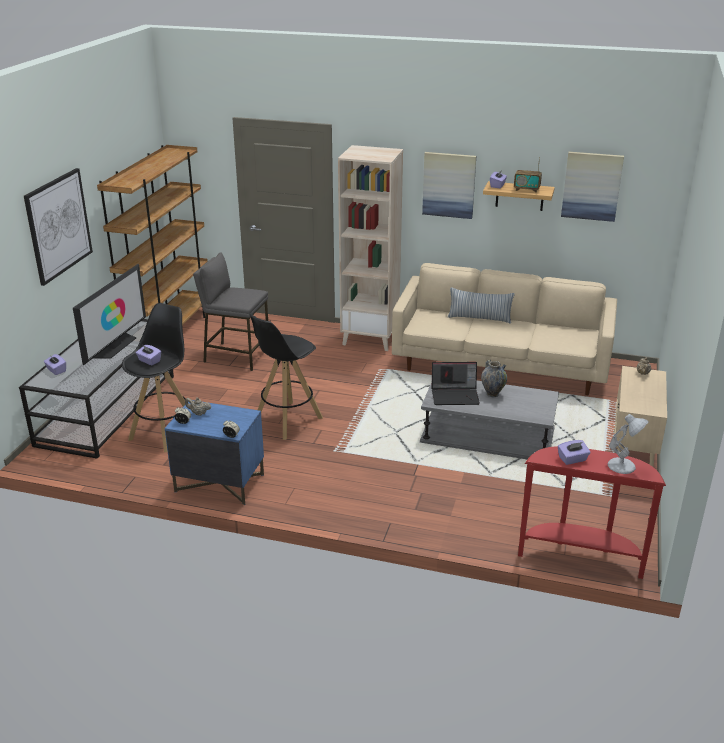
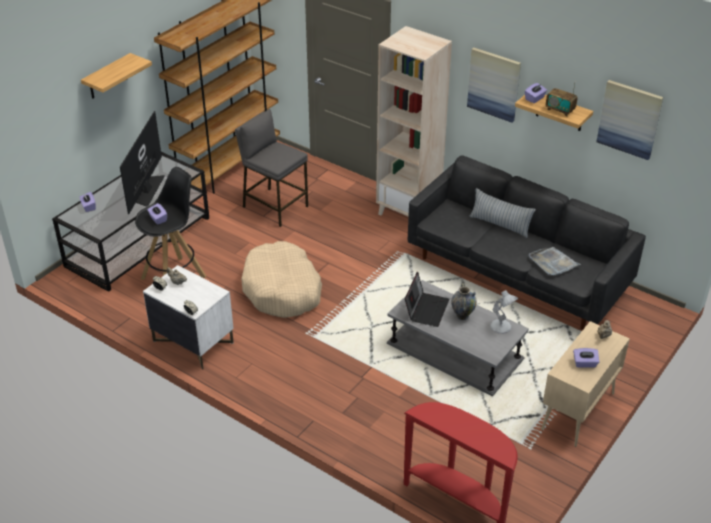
camera: 20 degrees right, 10 degrees up
(58, 225) = (107, 77): picture -> shelf
(115, 346) = (147, 190): television -> television turned 150 degrees clockwise
(219, 483) = (192, 342): blue nightstand -> white nightstand
(287, 420) = (282, 290): black stool -> beige dog bed
(455, 395) = (426, 309): laptop -> laptop turned 90 degrees counterclockwise
(501, 366) = (517, 275): beige sofa -> black sofa
(547, 337) = (553, 263): none -> grey tray
(572, 459) = (447, 421): purple tissue box -> purple tissue box (585, 363)
(623, 466) = (487, 440): white table lamp -> white table lamp (501, 327)

